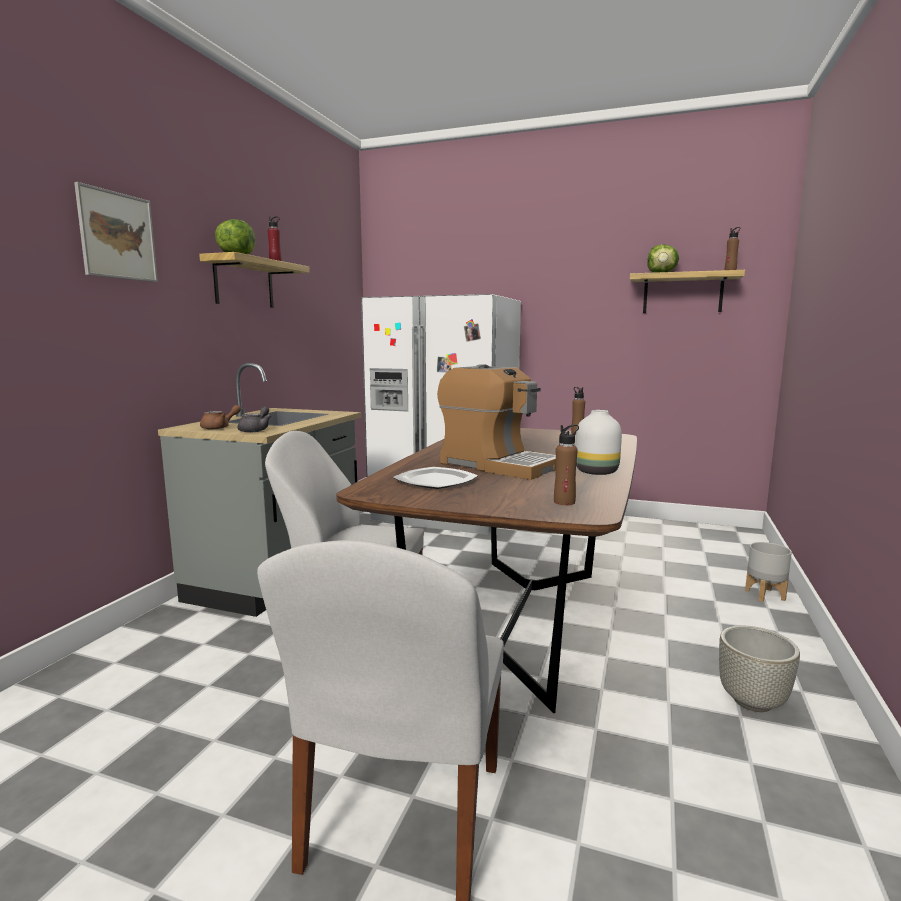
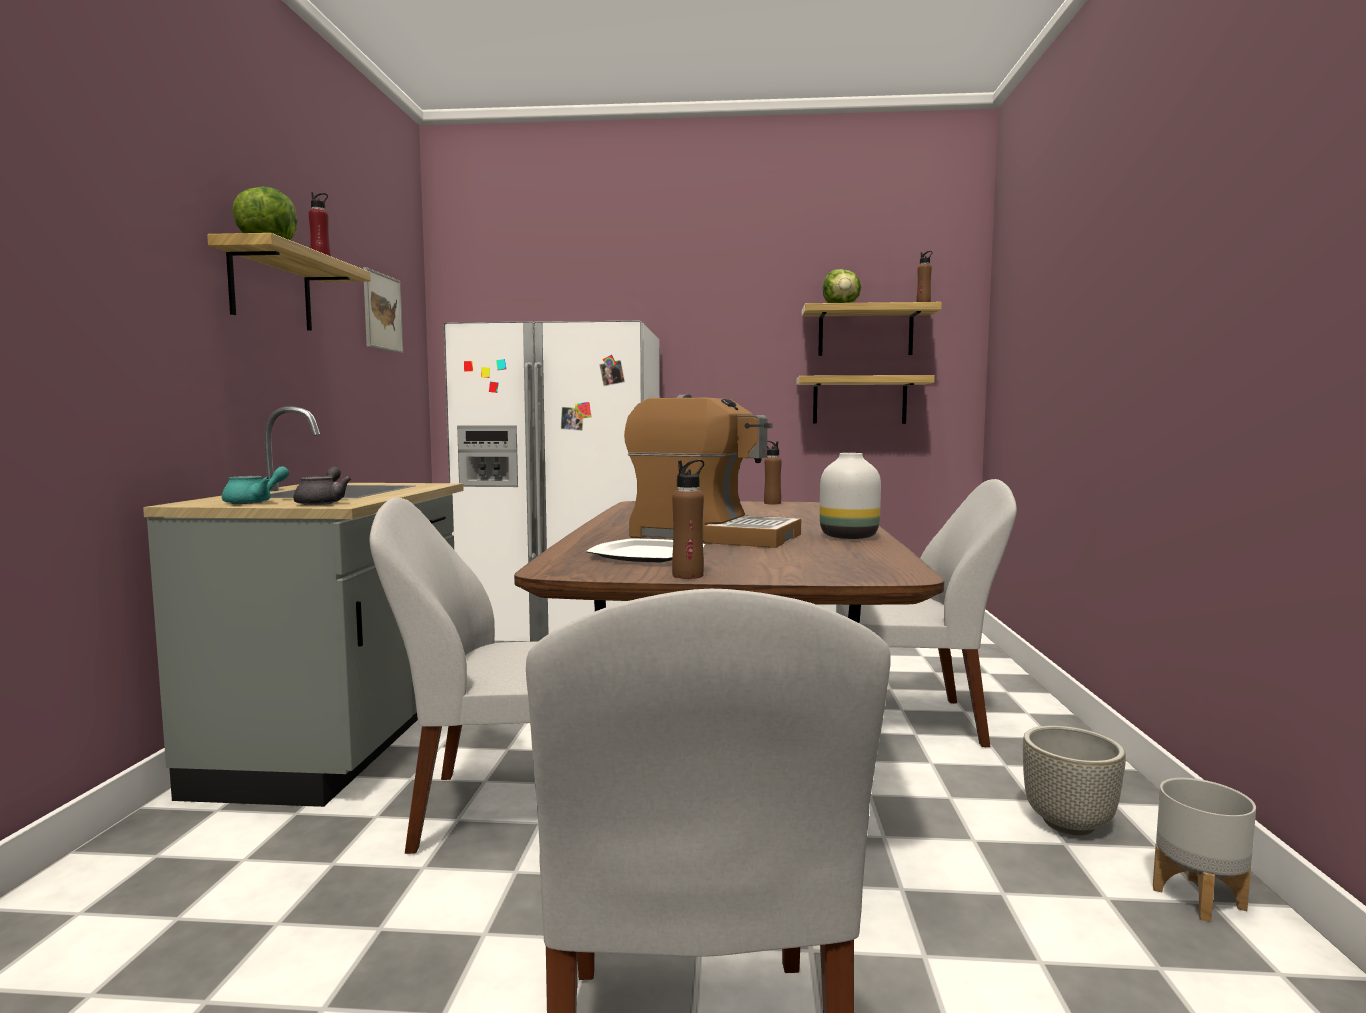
camera: 15 degrees left, 5 degrees down
(117, 236) = (82, 185): picture -> picture (382, 312)
(219, 427) = (255, 502): brown teapot -> turquoise teapot
(564, 502) = (850, 566): brown bottle -> brown bottle (688, 575)
(669, 604) = (913, 721): none -> white chair
(675, 348) = (859, 400): none -> shelf
(765, 595) = (1017, 699): grey planter -> grey planter (1200, 899)

